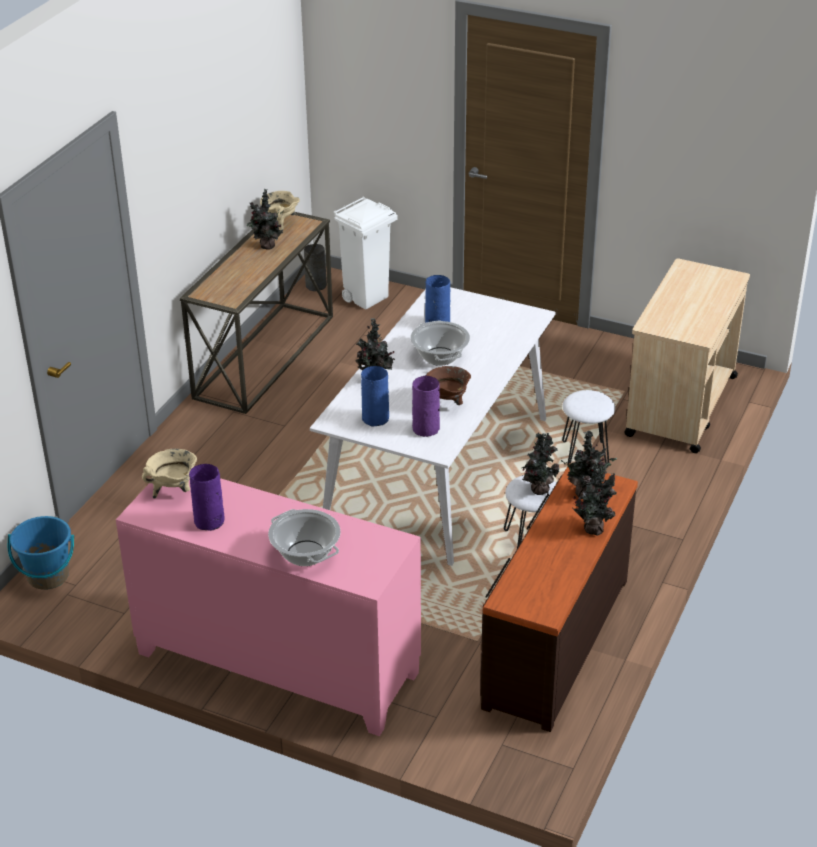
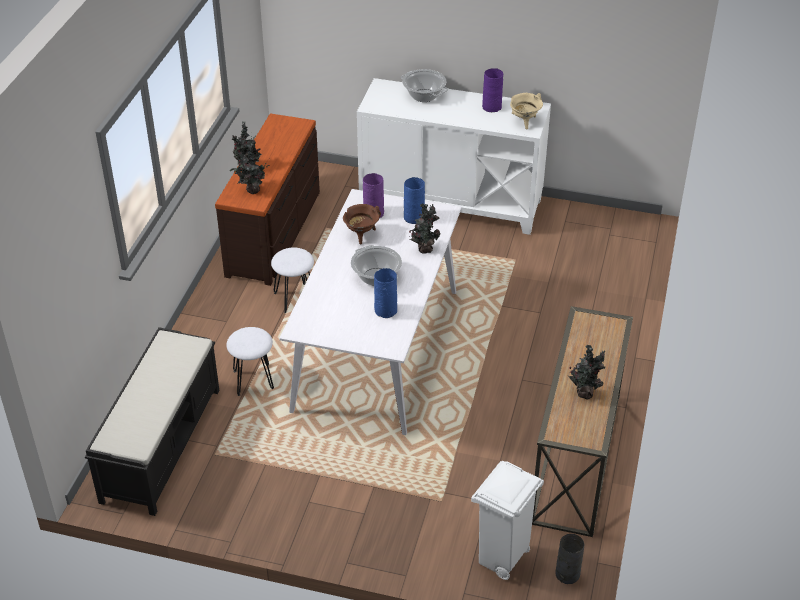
camera: 170 degrees right, 5 degrees up
(48, 576) = (632, 238): blue bucket -> none
(276, 664) = (451, 202): pink cabinet -> white cabinet
(280, 223) = (587, 428): beige cooking pot -> none
(538, 489) = (288, 257): potted plant -> none
(680, 406) = (162, 443): beige cart -> black bench

